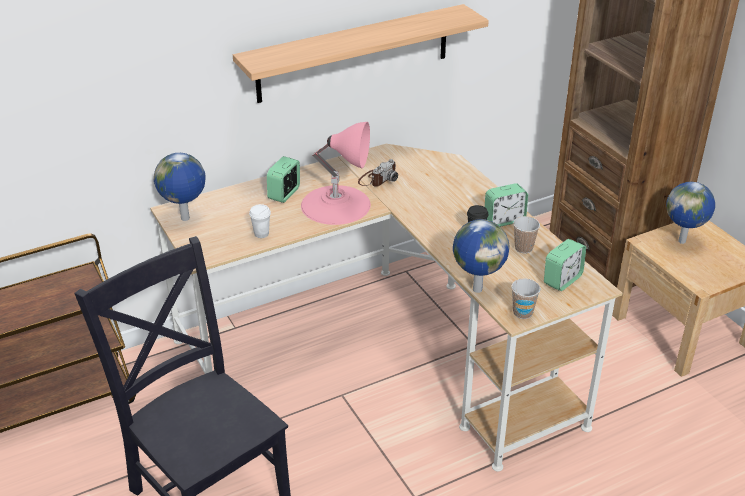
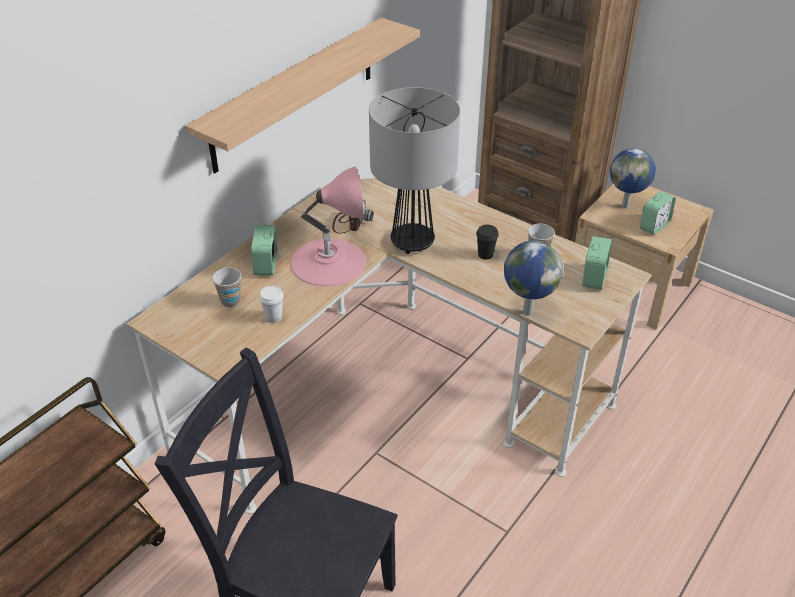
camera: 25 degrees left, 5 degrees up
(186, 219) = (178, 325): globe -> none
(418, 209) = (412, 243): none -> table lamp
(504, 220) = (500, 232): alarm clock -> alarm clock (654, 225)
(522, 313) = (584, 322): cup -> cup (230, 301)

